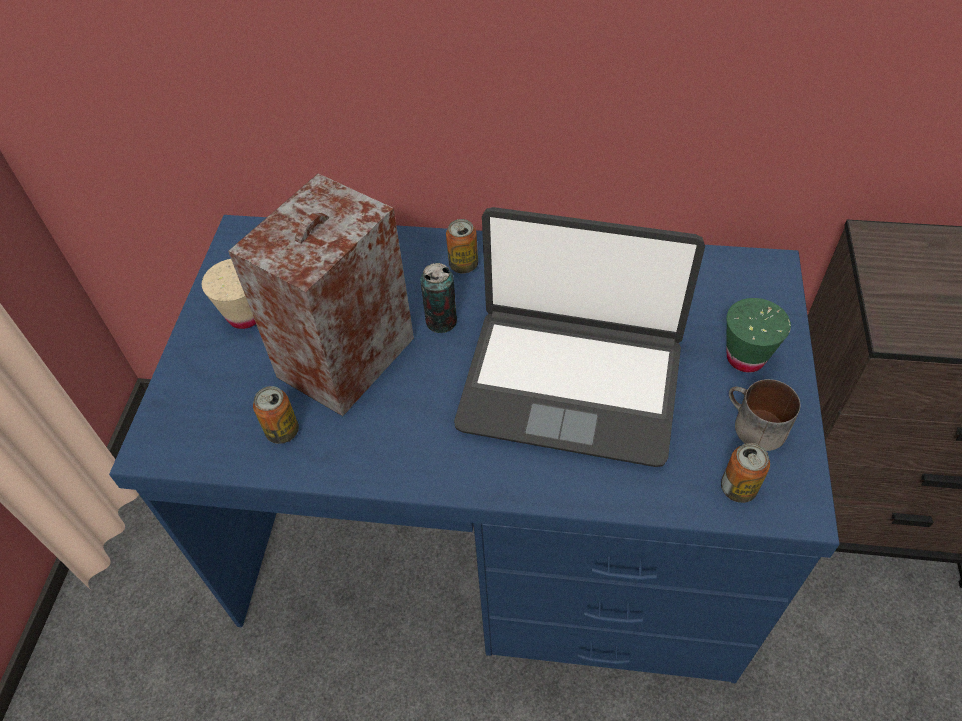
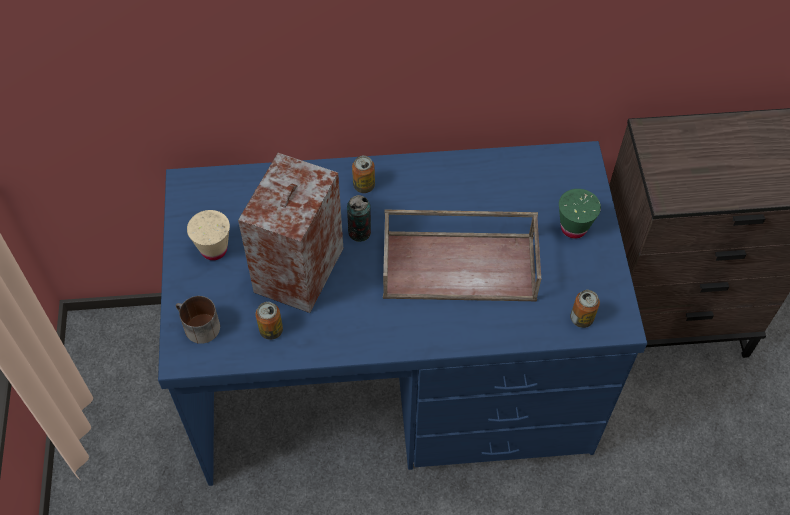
camera: 15 degrees left, 5 degrees up
(571, 384) = (460, 265): laptop -> brown tray
(753, 426) = (585, 275): mug -> mug (197, 327)

